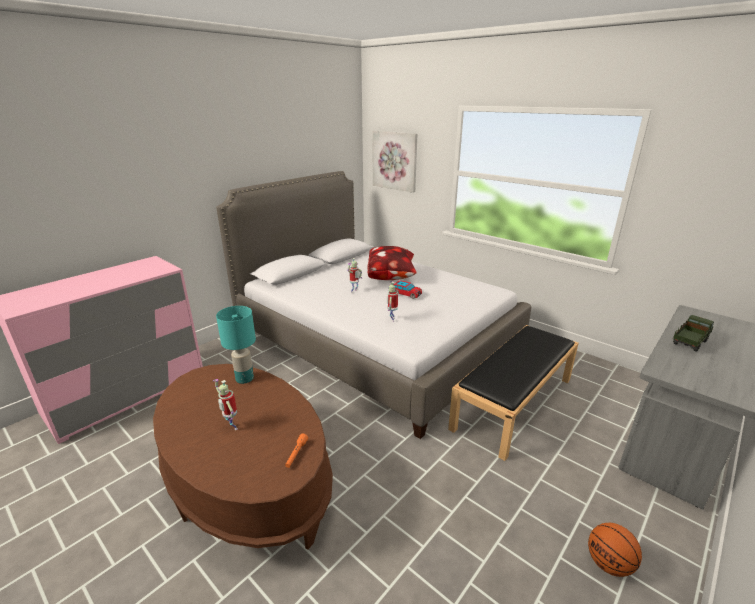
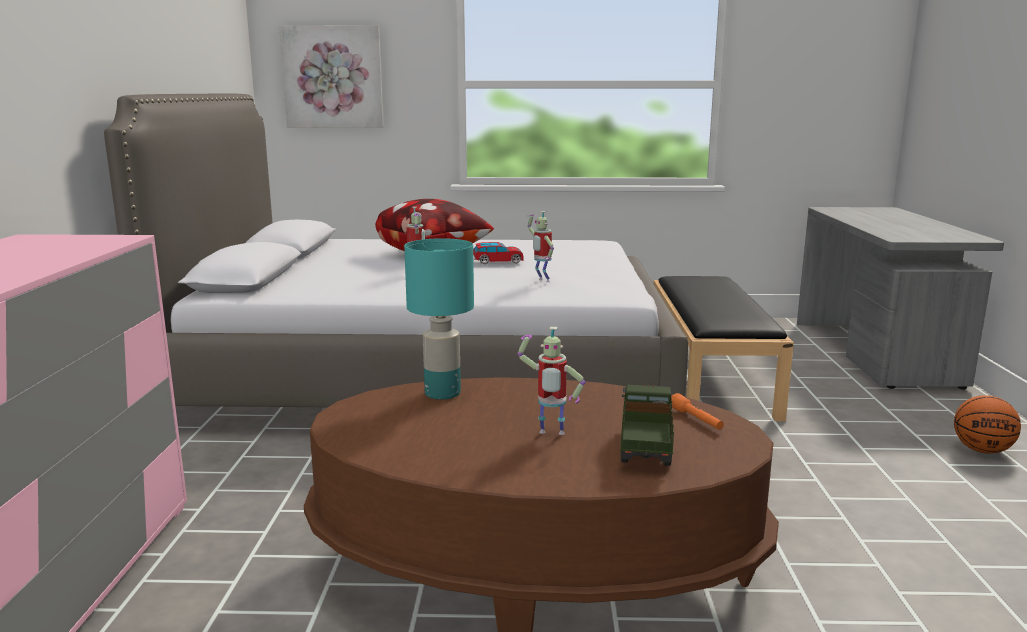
camera: 40 degrees left, 10 degrees down
(689, 343) = (874, 222): toy truck -> toy truck (644, 450)

